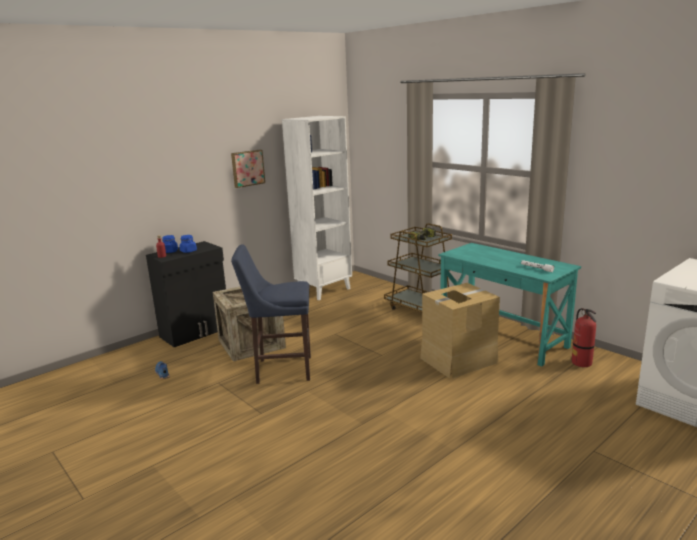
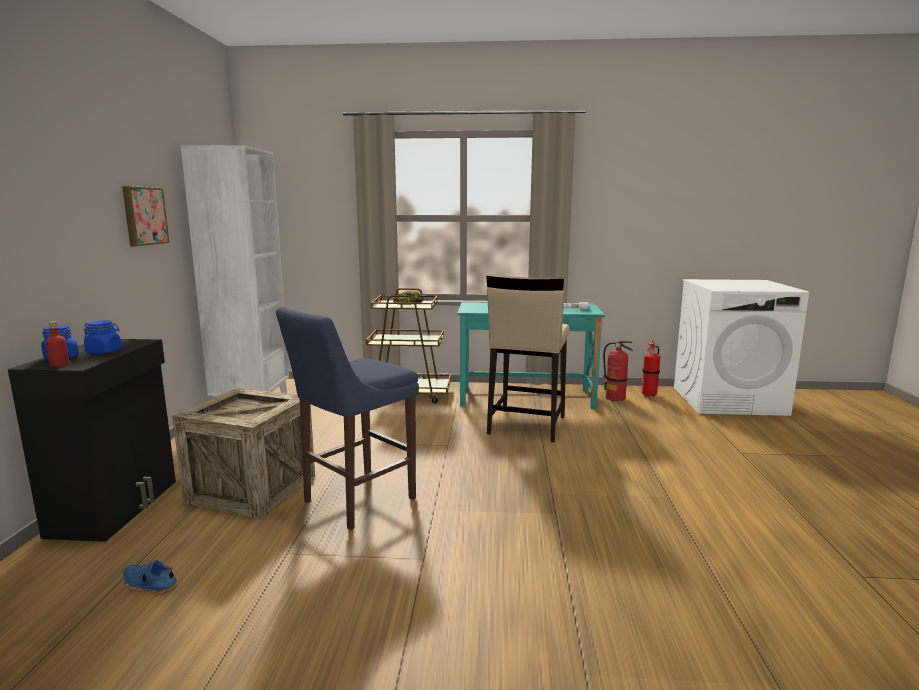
camera: 45 degrees left, 5 degrees down
(458, 360) = (526, 425): cardboard box -> beige stool
(624, 371) = (649, 395): none -> fire extinguisher

